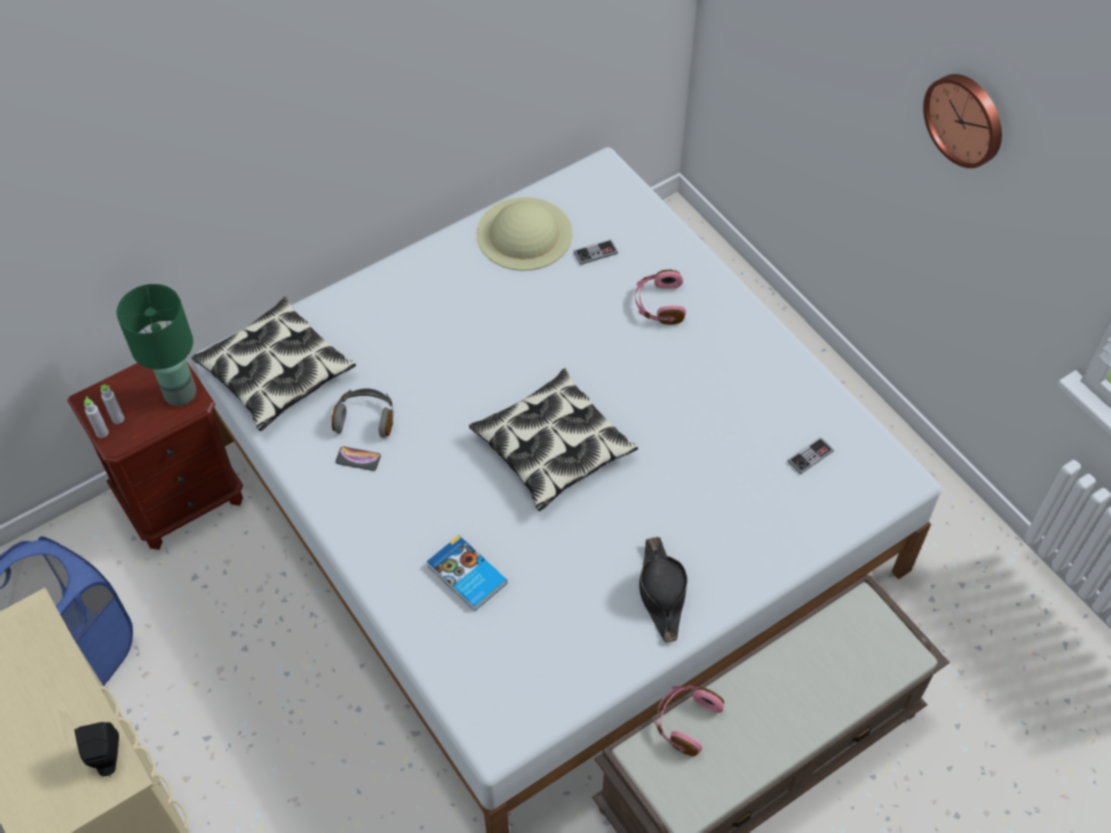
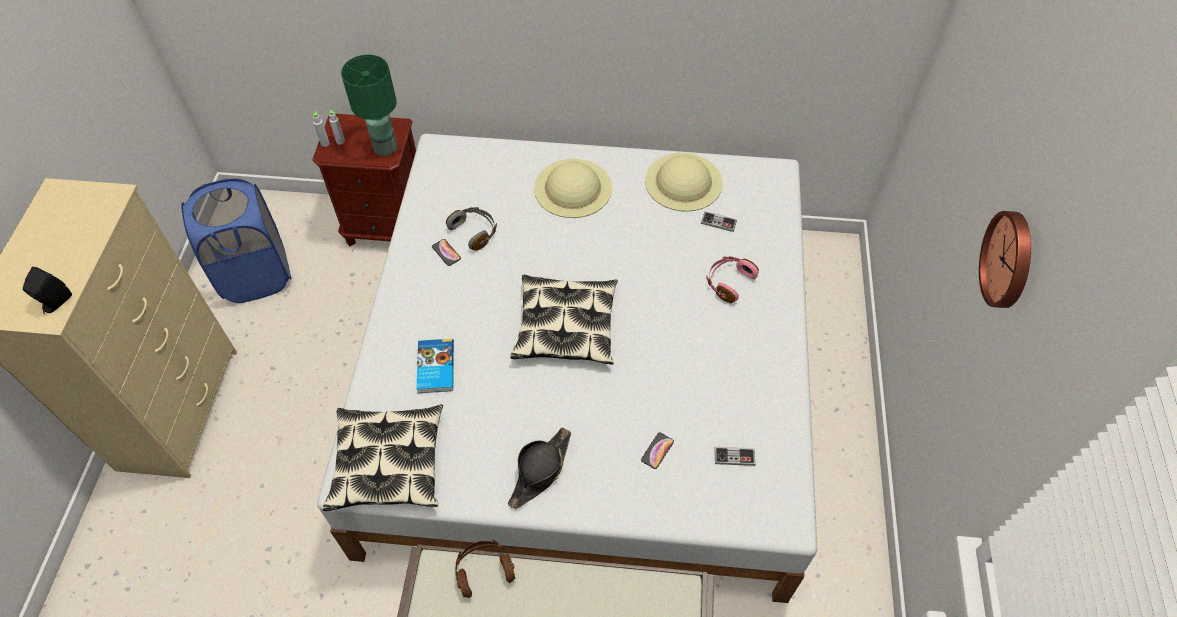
camera: 40 degrees right, 0 degrees up
(276, 372) = (453, 172): pillow -> pillow (388, 463)
(421, 309) = (573, 188): none -> beige hat
(685, 721) = (484, 570): pink headphones -> brown headphones
(743, 499) = (657, 451): none -> phone

